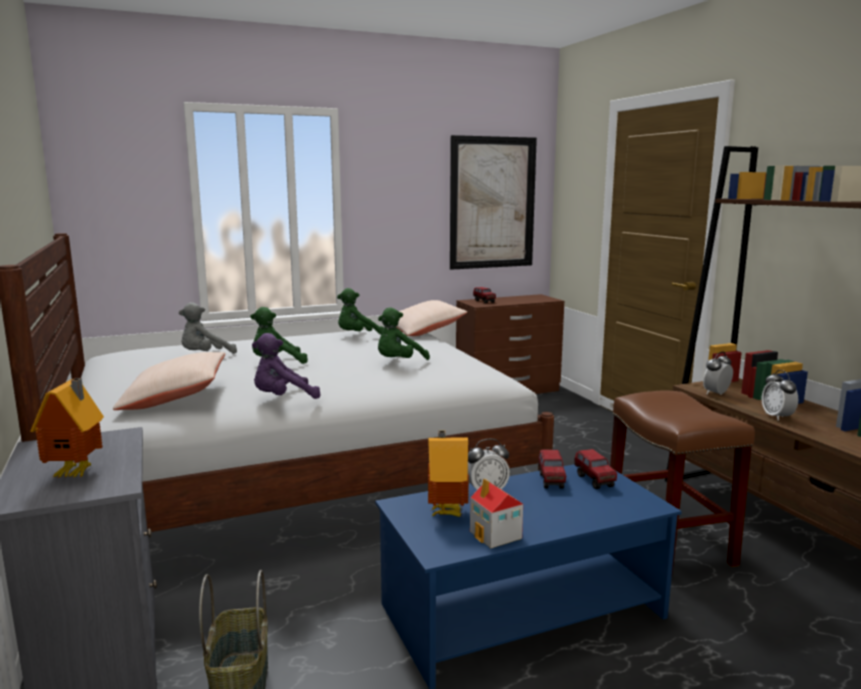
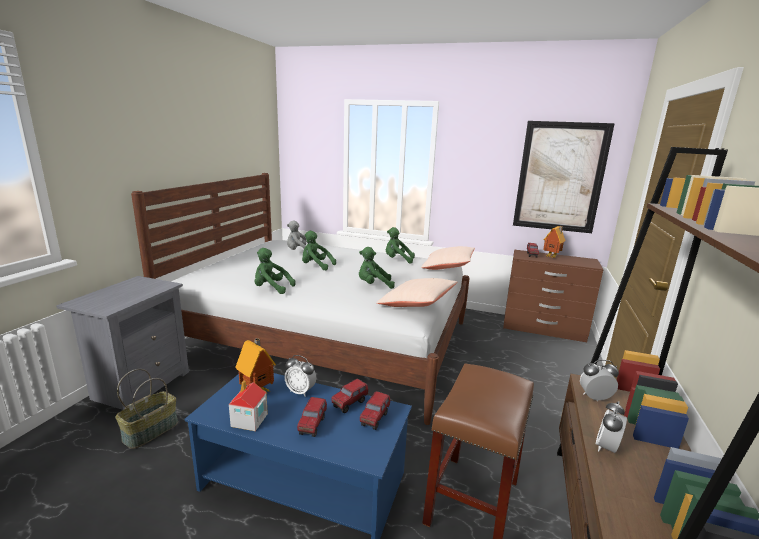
camera: 40 degrees right, 5 degrees up
(77, 473) = (115, 298): toy house -> toy house (552, 257)
(175, 398) = (236, 272): beige pillow -> beige pillow (417, 304)
(283, 399) = (271, 288): purple plush toy -> green plush toy
(559, 509) = (312, 425): none -> toy truck

